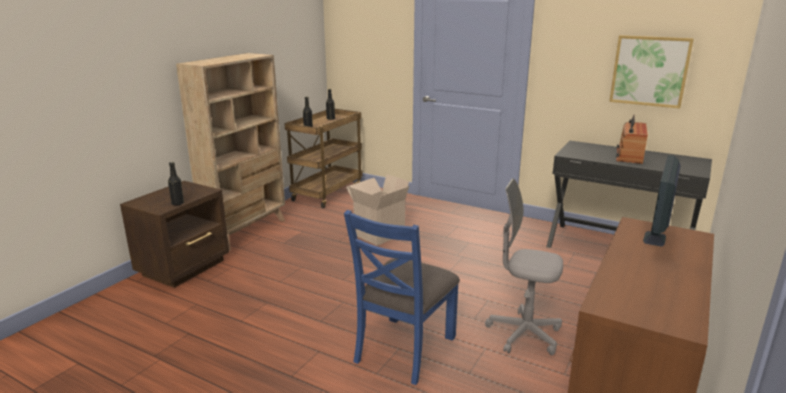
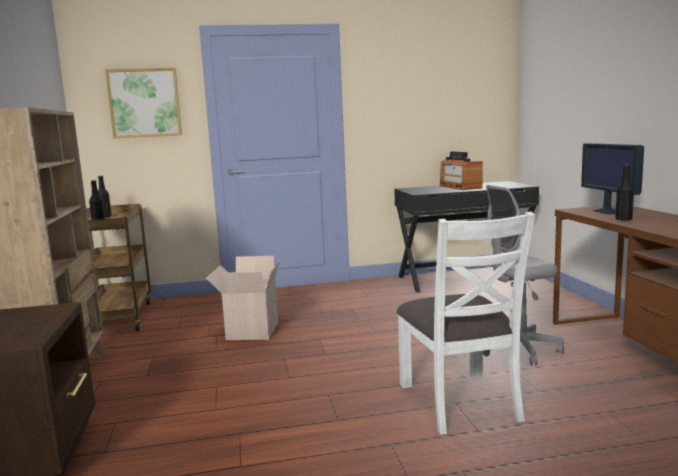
camera: 40 degrees left, 10 degrees down
(177, 203) = (43, 329): black bottle -> black bottle (623, 219)
(404, 349) = (460, 401): blue chair -> white chair
(649, 71) = (450, 113): picture -> picture (144, 103)

